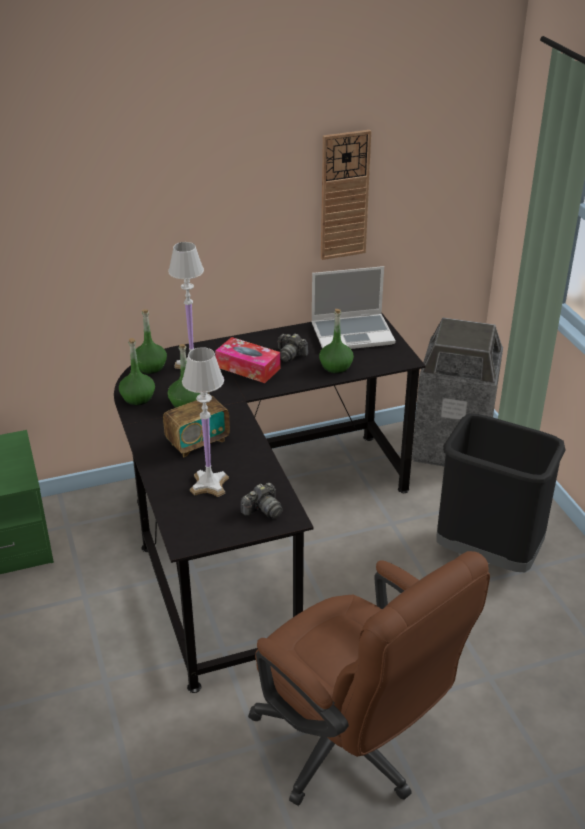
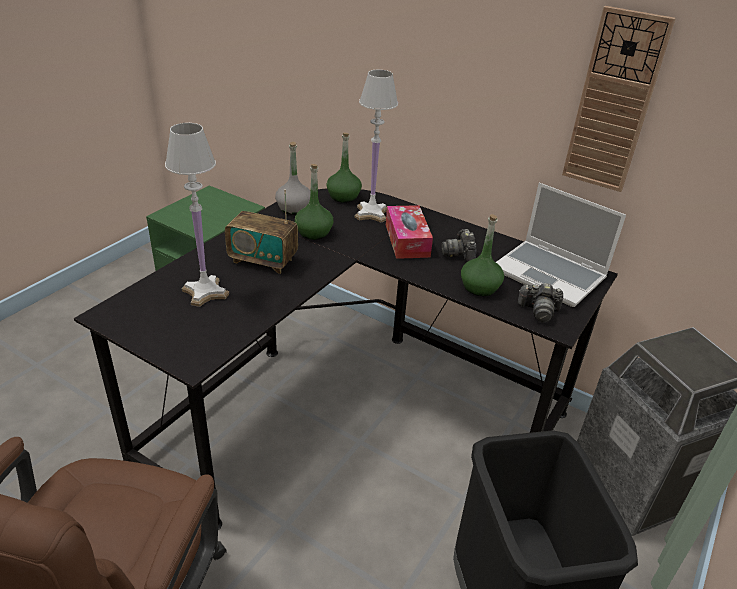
camera: 50 degrees right, 0 degrees up
(138, 398) = (294, 208): green bottle -> grey bottle
(263, 510) = (192, 340): camera -> camera (538, 311)

